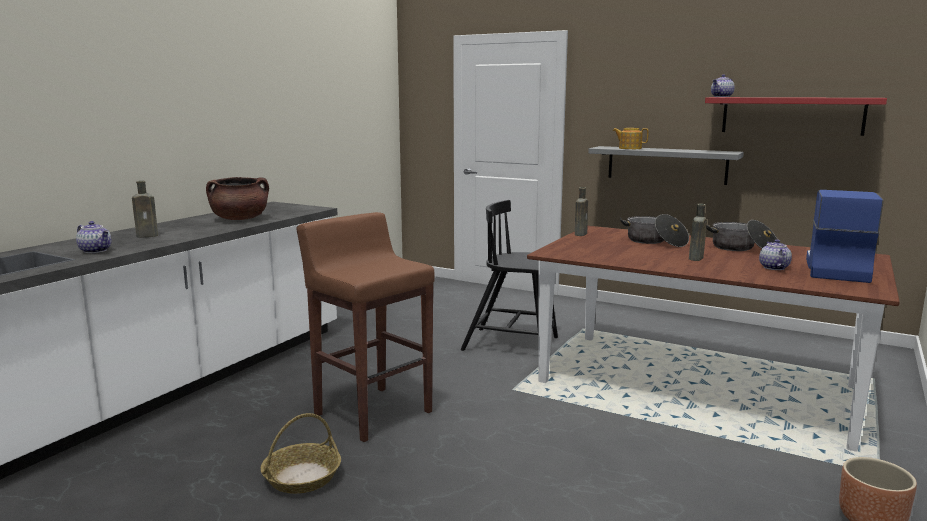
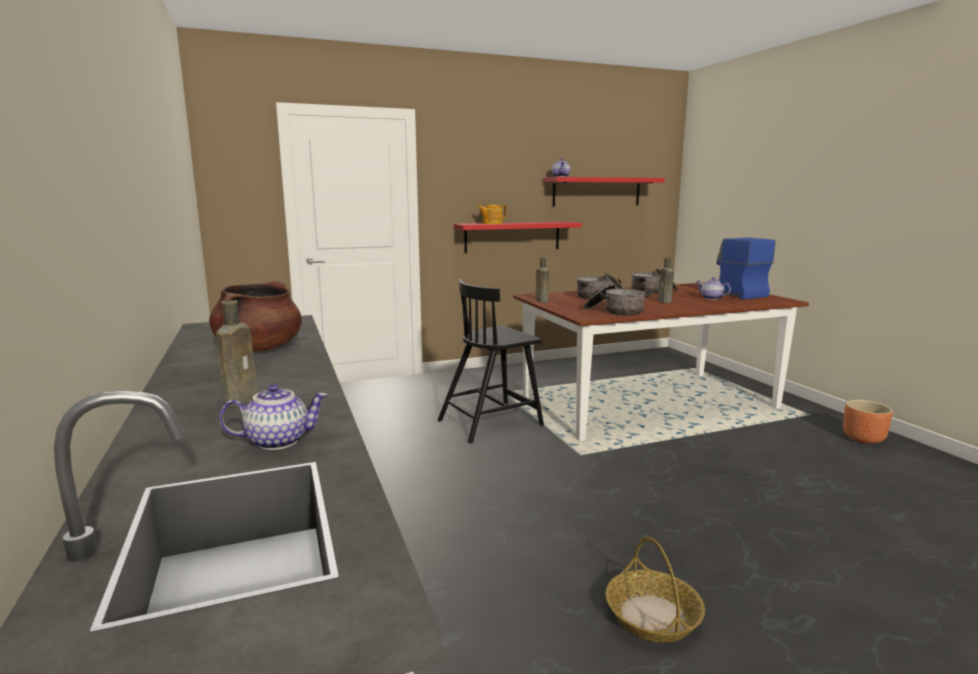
camera: 50 degrees left, 0 degrees up
(372, 412) = (547, 528): brown stool -> none
(597, 254) = (615, 311): none -> cooking pot
(666, 165) = (512, 236): grey shelf -> red shelf

